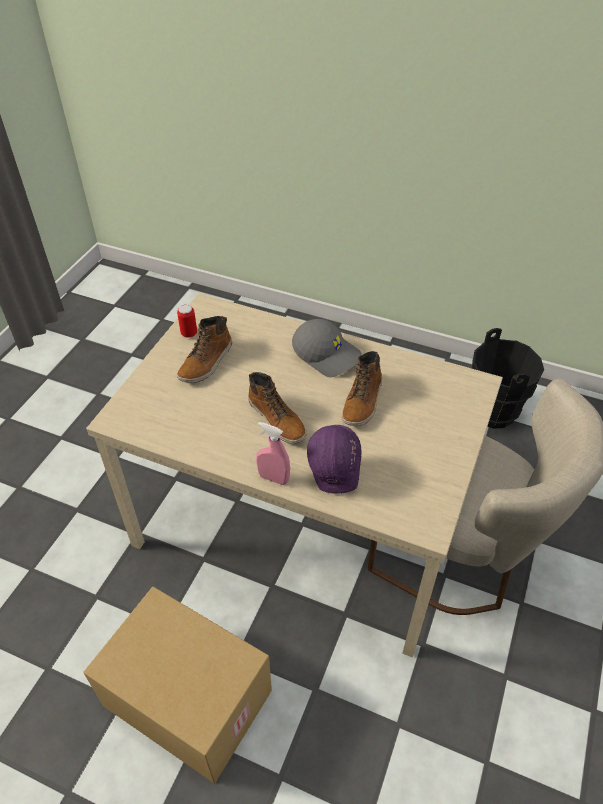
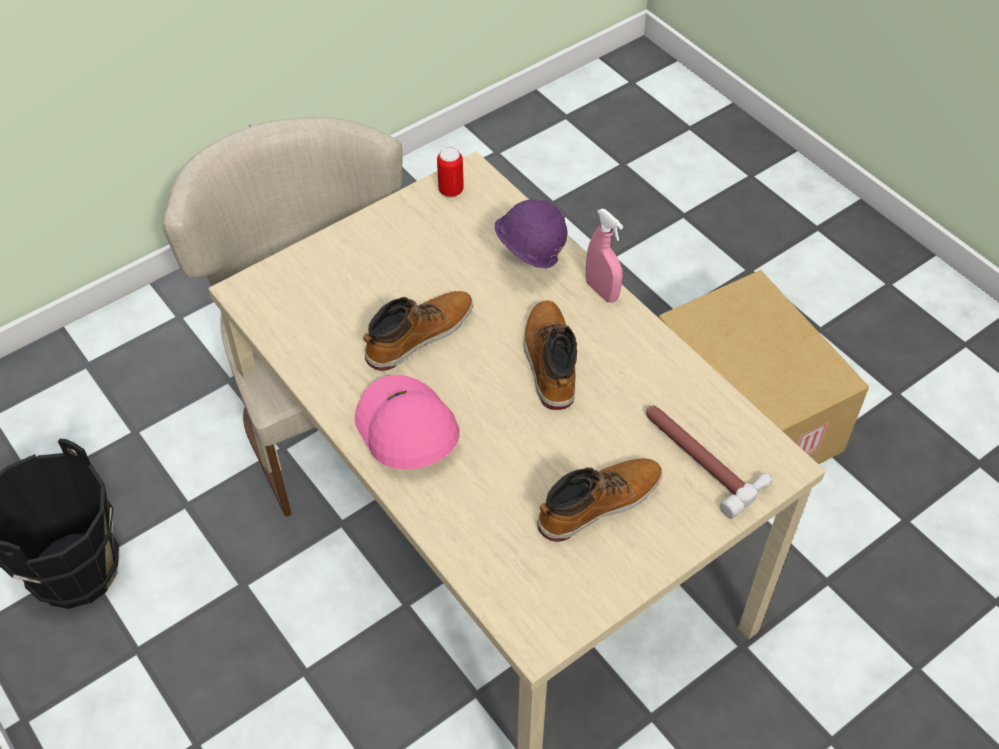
camera: 150 degrees left, 5 degrees up
(162, 404) = (699, 457): none -> hammer
(189, 333) = (598, 580): can -> can (451, 190)
(327, 354) = (405, 431): grey cap -> pink cap

